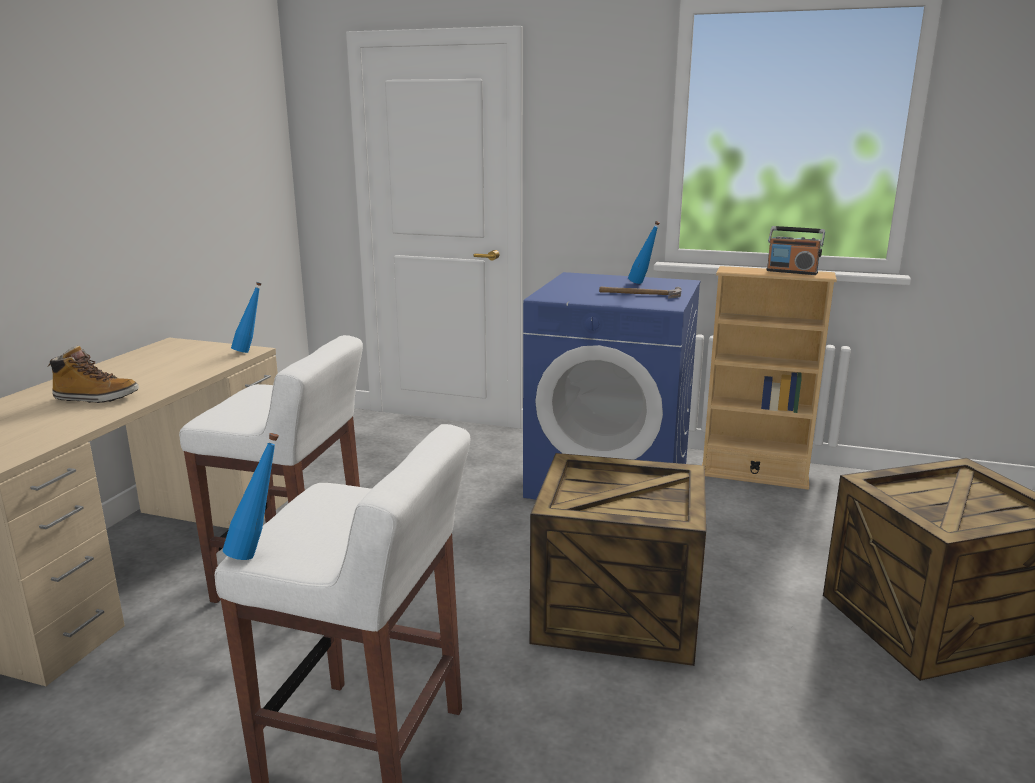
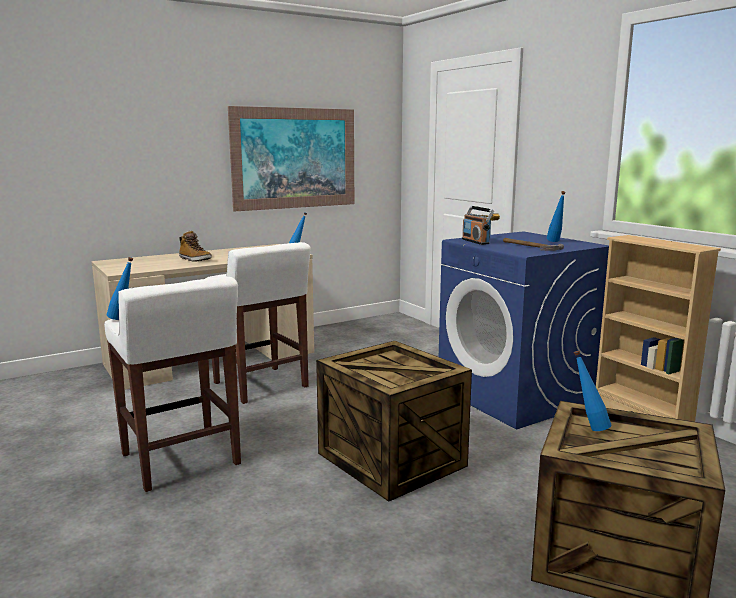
camera: 40 degrees right, 5 degrees down
(169, 189) = (295, 158): none -> picture
(792, 272) = (675, 243): radio -> radio (476, 241)
(902, 496) = (588, 428): none -> blue bottle

